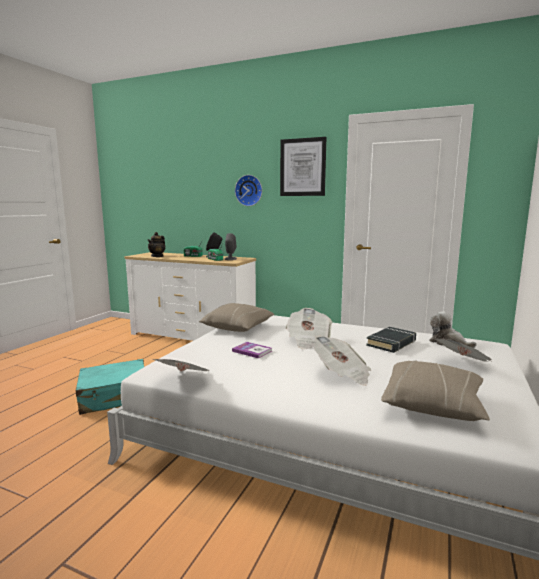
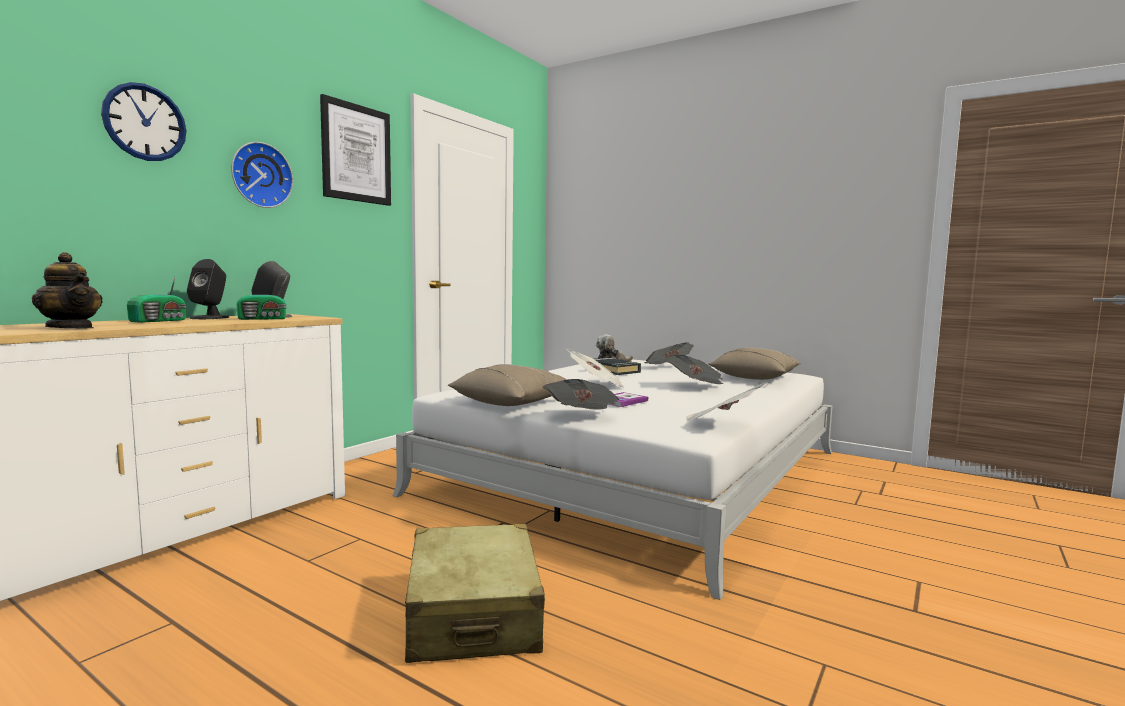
camera: 80 degrees left, 5 degrees down
(115, 397) = (473, 614): turquoise suitcase -> beige suitcase
(202, 344) = (582, 416): none -> newspaper
(207, 177) = (145, 122): none -> wall clock

